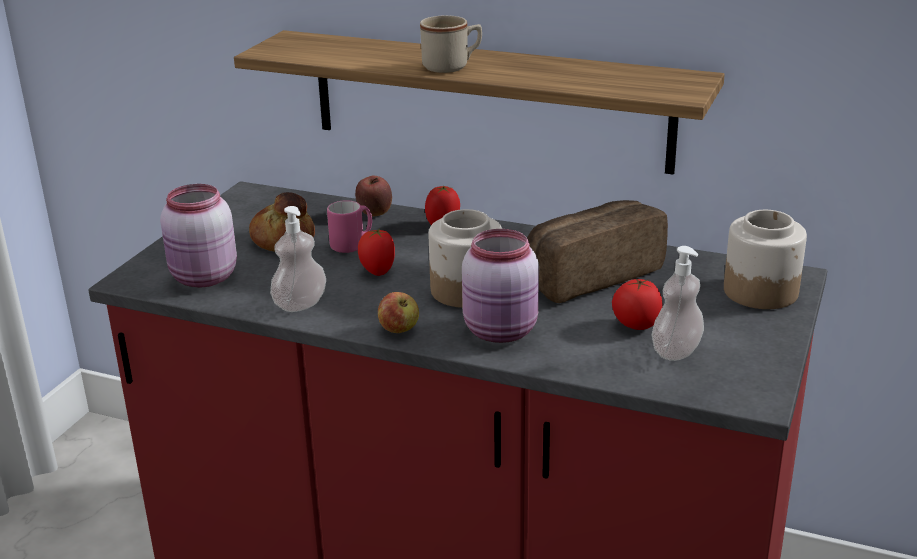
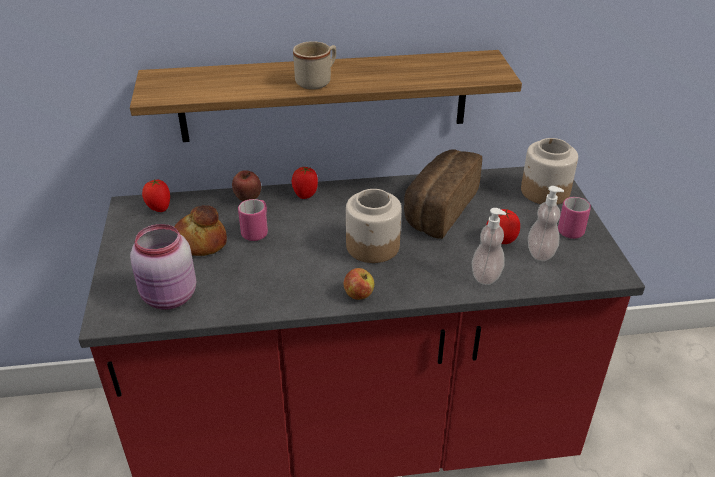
camera: 30 degrees left, 10 degrees up
(300, 304) = (268, 297): soap dispenser -> soap dispenser (486, 276)
(377, 271) = (297, 249): tomato -> tomato (159, 208)
(502, 331) = (426, 273): pink jar -> none
(752, 339) = (572, 229): none -> pink mug

